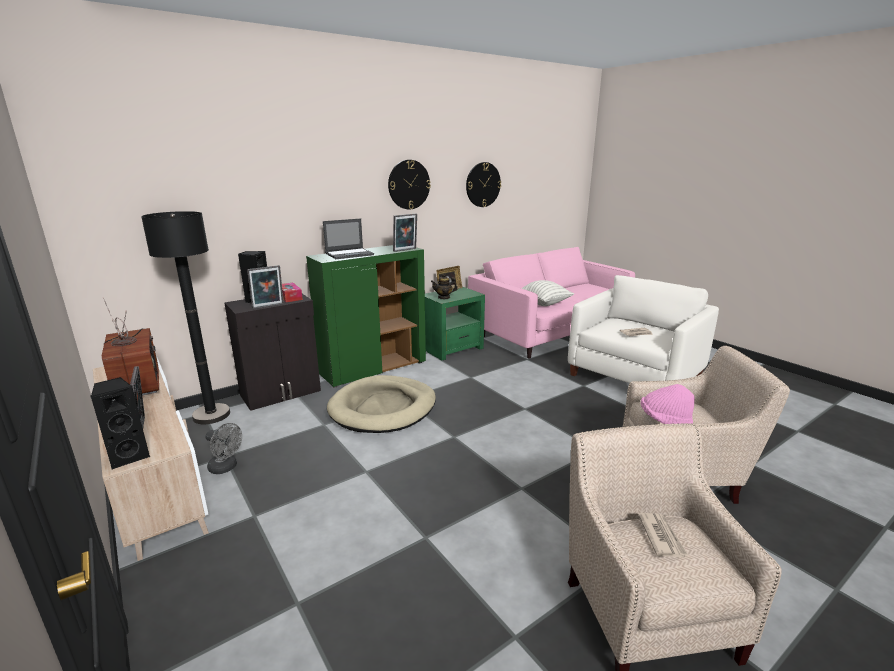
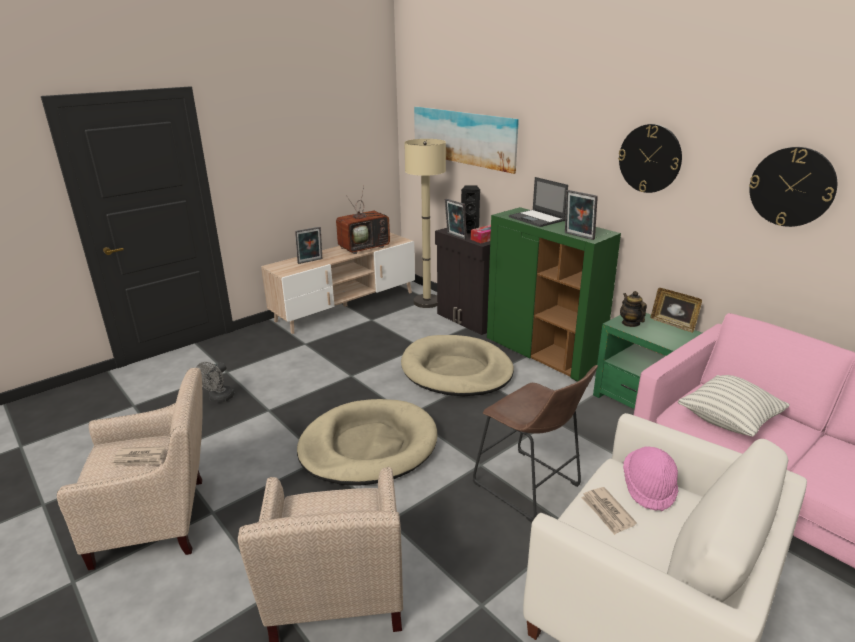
camera: 85 degrees right, 5 degrees up
(129, 456) = (278, 266): black speaker -> none
(202, 203) = (464, 137): none -> picture
(211, 415) = (427, 302): black floor lamp -> beige floor lamp
(226, 468) = (357, 323): grey fan -> grey fan (219, 399)
(502, 459) = (368, 446): none -> beige dog bed
(548, 393) = (530, 488): none -> brown stool
(664, 420) = (318, 499): pink hat -> pink hat (649, 488)

